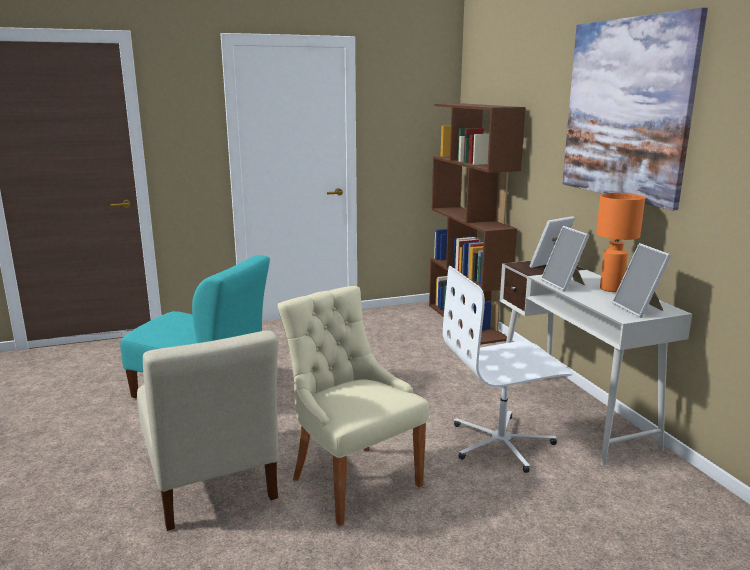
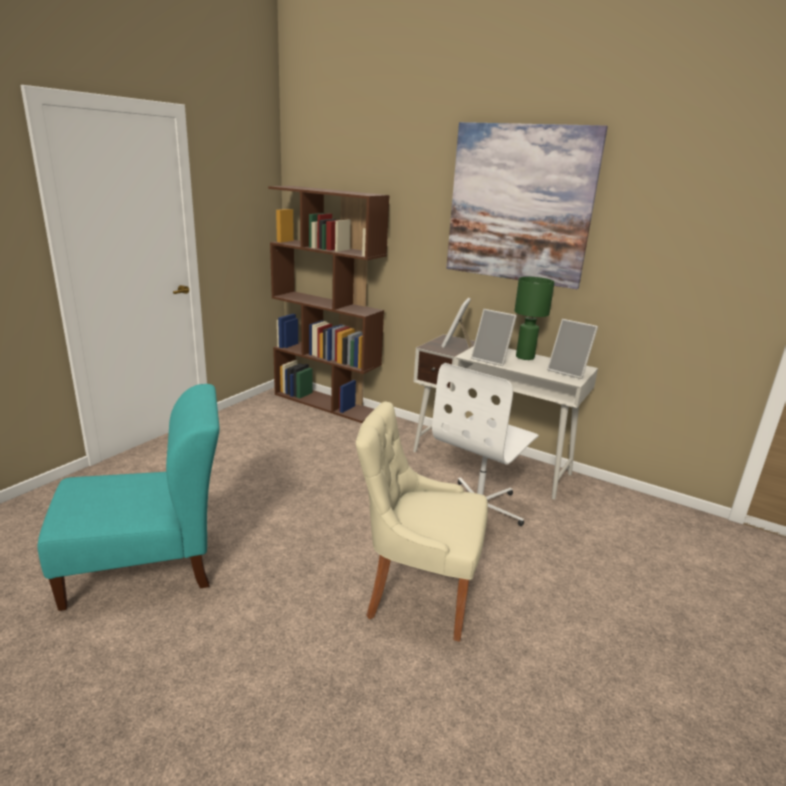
camera: 40 degrees left, 5 degrees up
(210, 481) = (292, 663): beige chair -> none
(610, 289) = (524, 357): orange table lamp -> green table lamp

